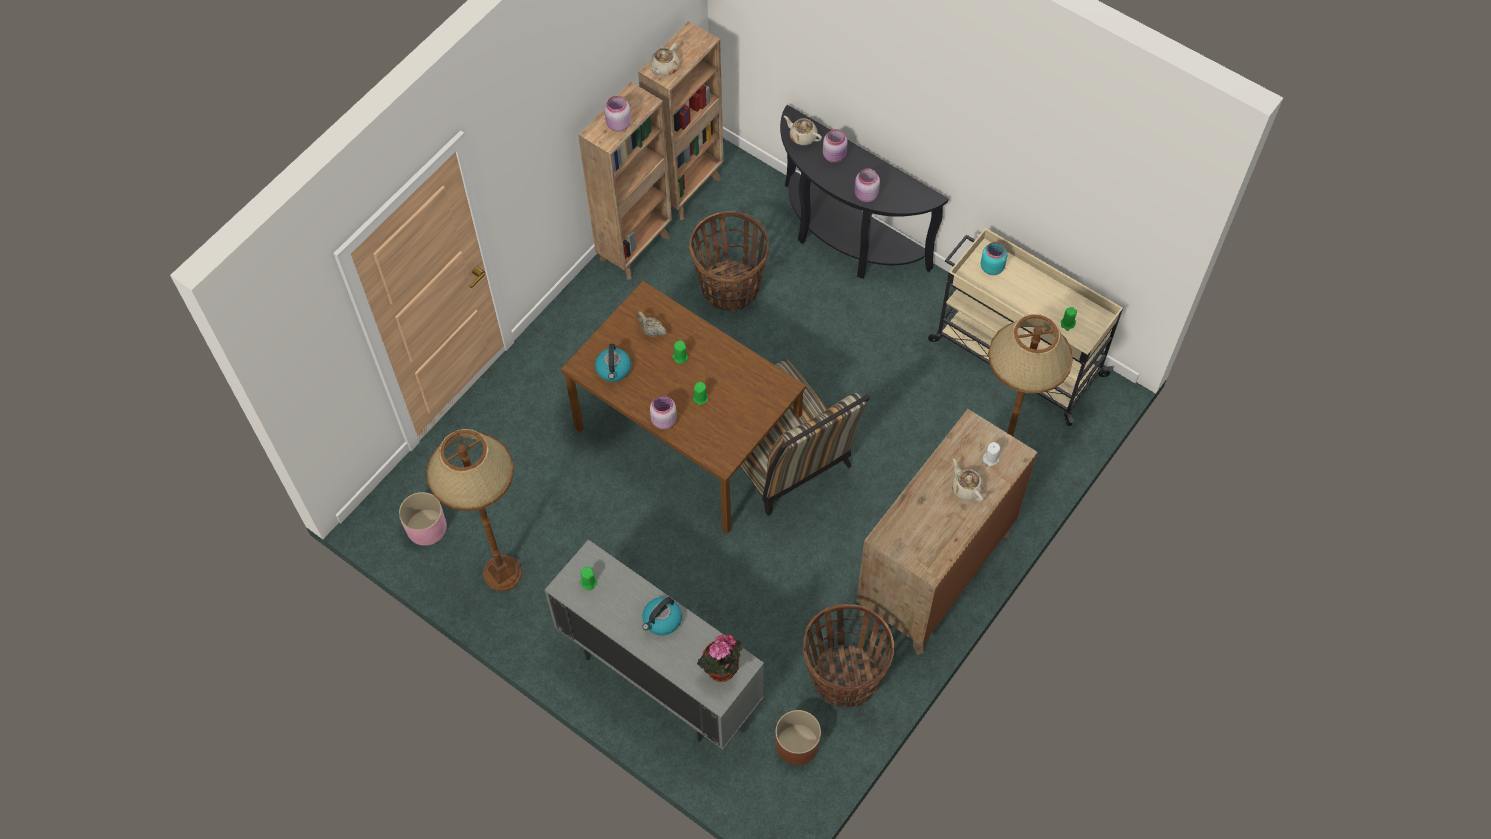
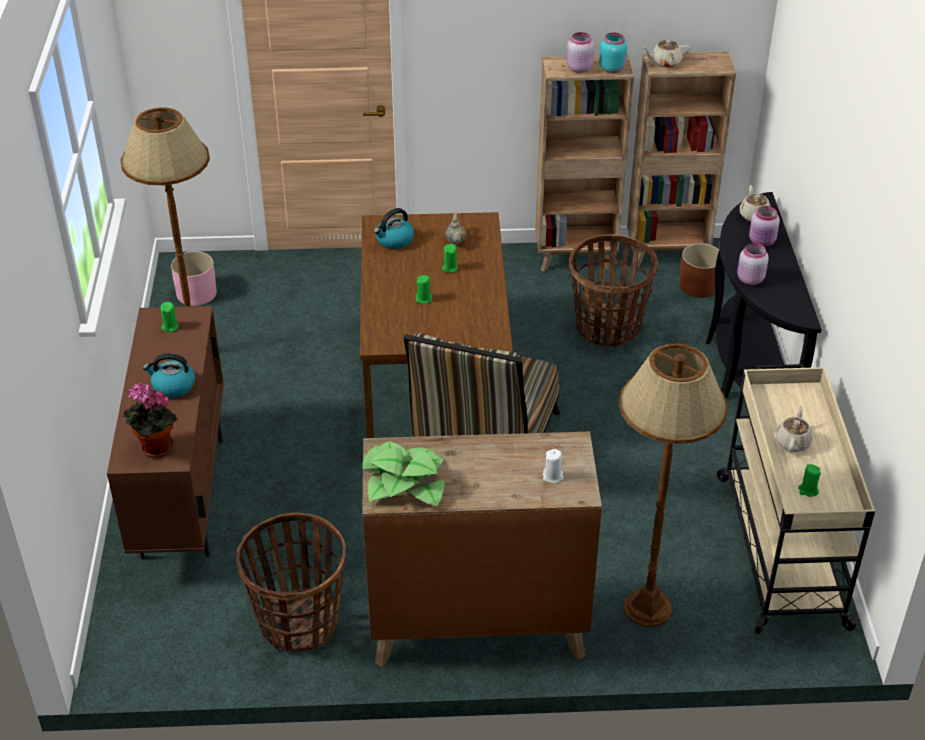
camera: 50 degrees right, 20 degrees down
(659, 677) = (183, 497): grey cabinet -> brown cabinet
(663, 420) = (378, 290): pink jar -> none
(797, 745) = (196, 629): brown planter -> brown planter (699, 286)
(926, 544) = (404, 481): none -> potted plant
(966, 488) = (499, 476): beige teapot -> beige teapot (793, 442)
(991, 267) = (796, 403): turquoise jar -> turquoise jar (612, 68)

